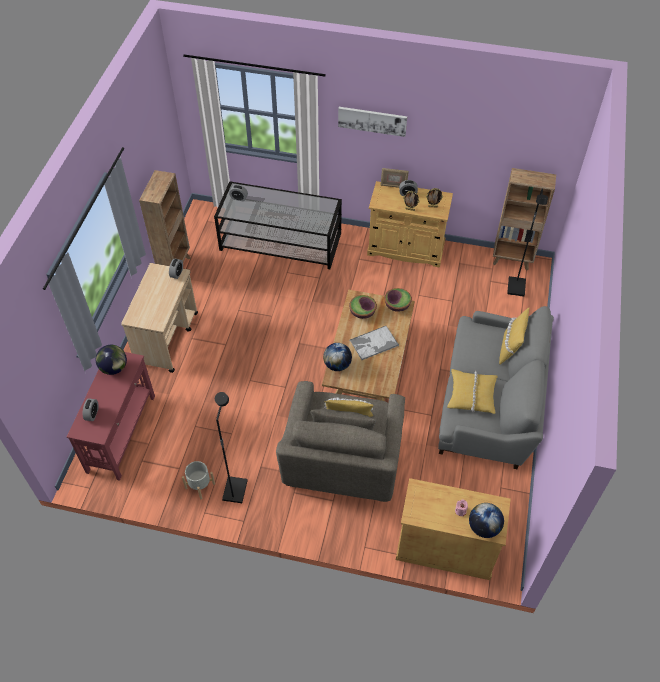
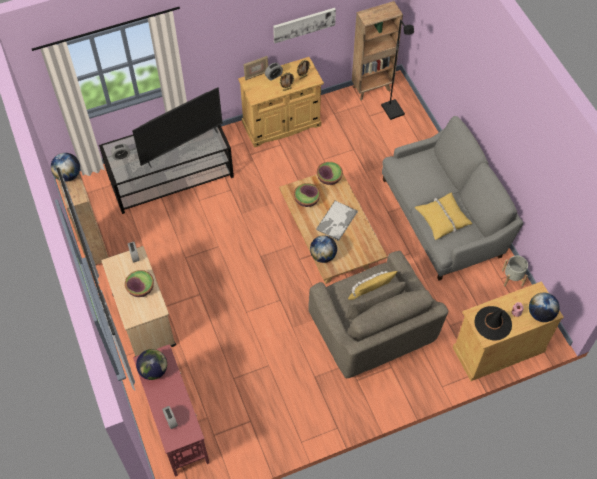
camera: 35 degrees left, 5 degrees up
(159, 300) = (140, 288): none -> bowl
(162, 177) = (68, 175): none -> globe
(200, 485) = (279, 423): grey planter -> grey planter (512, 277)
(234, 490) = (309, 408): black floor lamp -> none
(291, 214) = (182, 146): none -> television
(372, 120) = (225, 27): picture -> picture (304, 24)
(429, 506) = (493, 323): none -> black hat
(510, 348) = (441, 165): yellow pillow -> none

